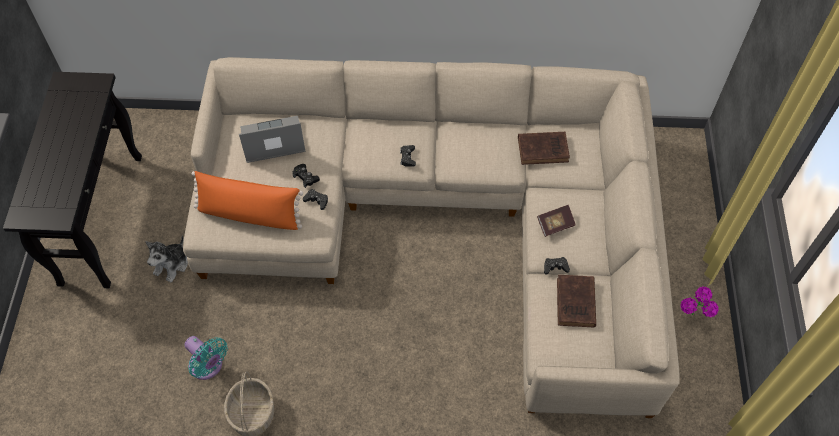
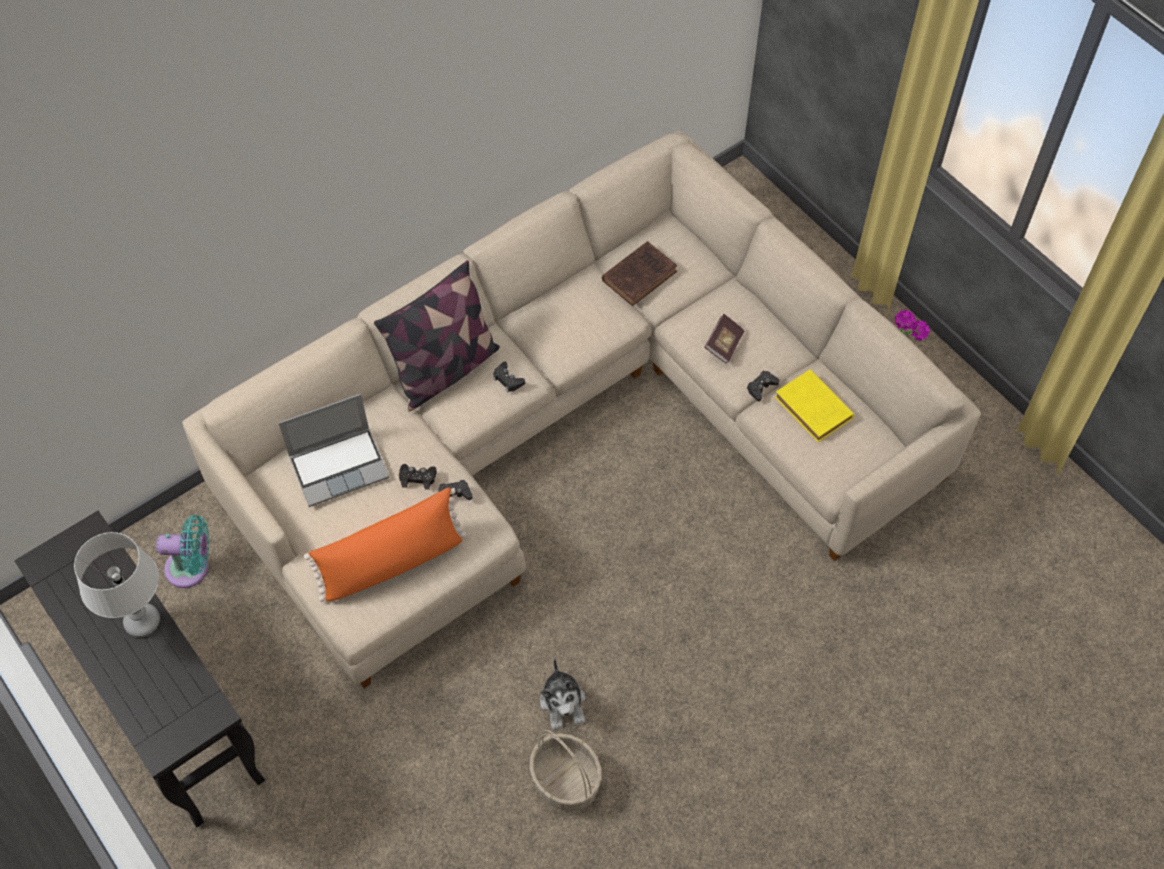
camera: 40 degrees left, 0 degrees up
(76, 145) = (142, 622): none -> grey table lamp
(172, 265) = (314, 699): plush toy -> plush toy (563, 703)
(208, 366) = (468, 772): turquoise fan -> turquoise fan (192, 568)
(272, 142) = (340, 466): laptop -> laptop turned 150 degrees counterclockwise
(379, 128) = (445, 370): none -> pillow
(575, 304) = (815, 409): brown book -> yellow book

